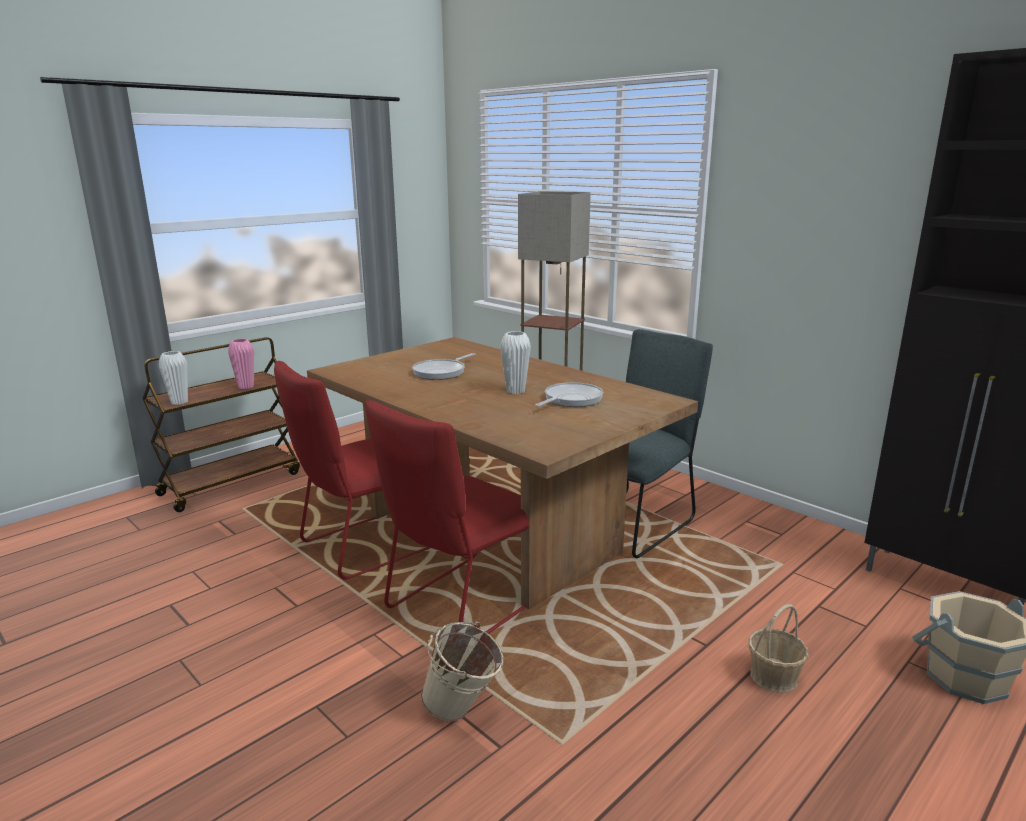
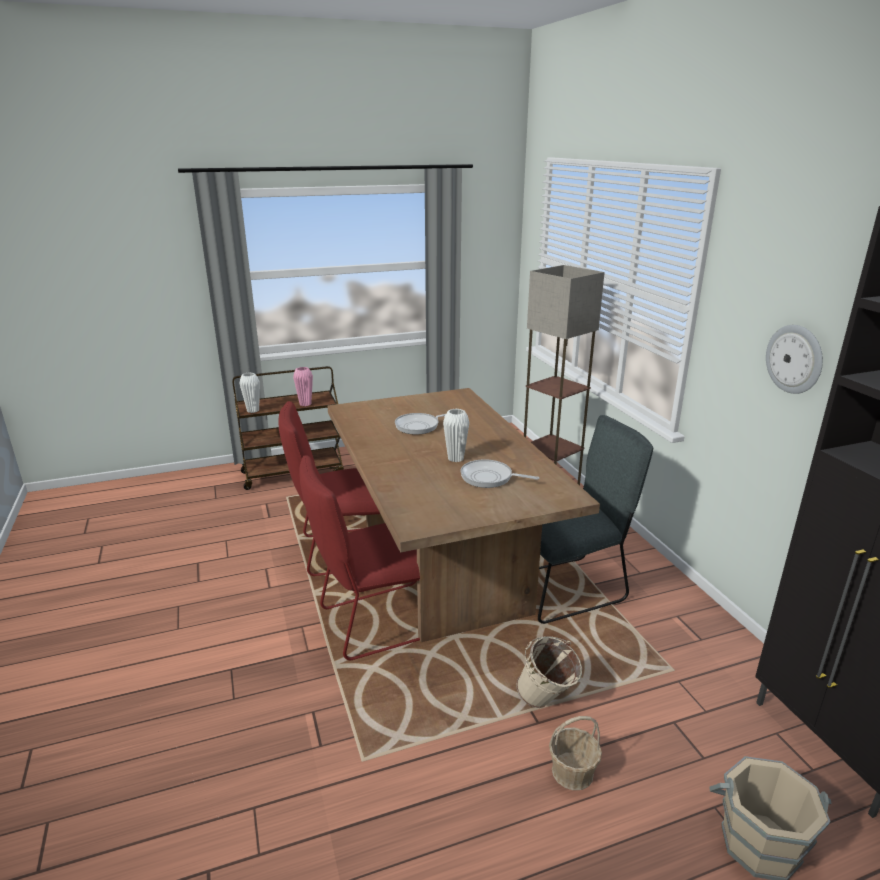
camera: 25 degrees right, 5 degrees up
(464, 710) = (317, 708): beige bucket -> beige bucket (546, 702)
(570, 400) = (489, 478): frying pan -> frying pan turned 135 degrees counterclockwise
(831, 235) = (795, 359): none -> wall clock

